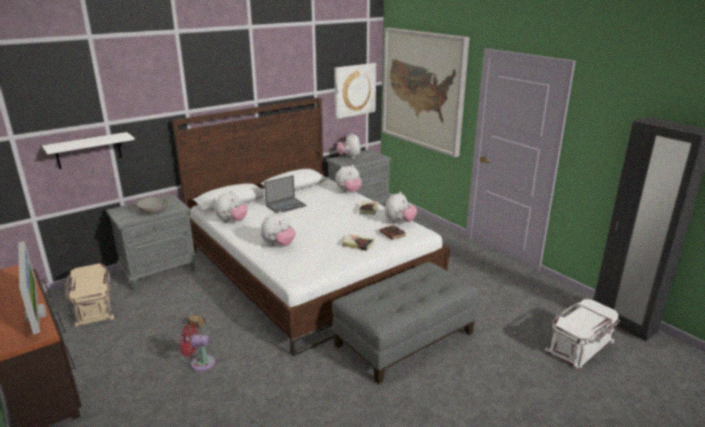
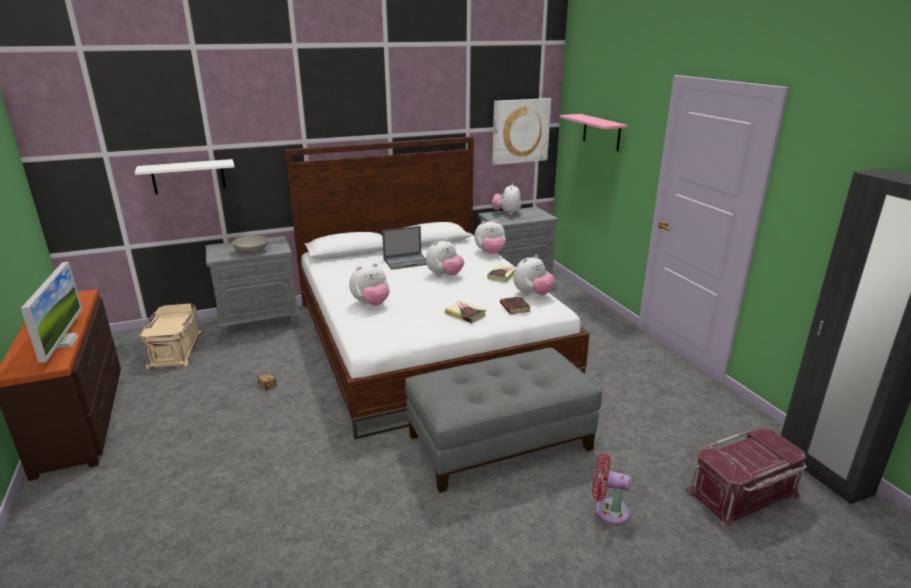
camera: 15 degrees right, 0 degrees up
(199, 363) = (248, 429): red fan -> red fan (608, 510)
(232, 221) = (336, 272): plush toy -> plush toy (445, 275)
(423, 89) = (601, 132): picture -> pink shelf
(580, 346) = (743, 494): white storage box -> red storage box

